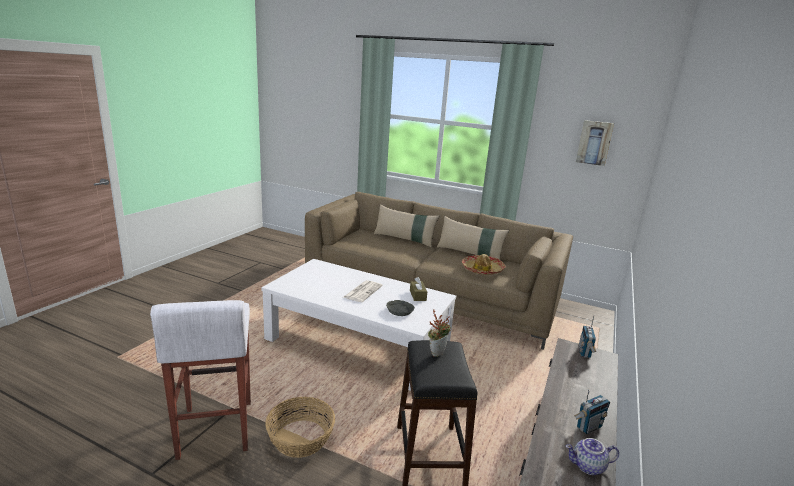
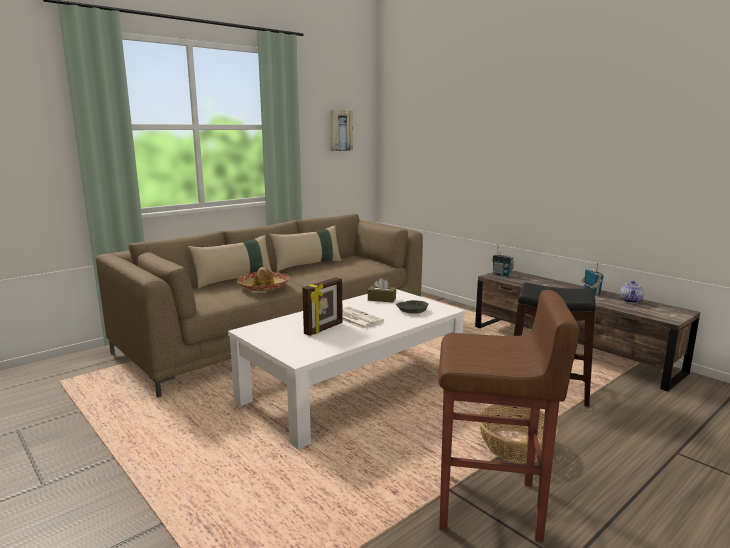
camera: 65 degrees left, 5 degrees down
(214, 430) = (490, 506): white stool -> brown stool
(333, 284) = (324, 329): none -> picture frame
(436, 352) = (542, 289): potted plant -> none
(482, 270) = (352, 267): hat -> hat (263, 287)

